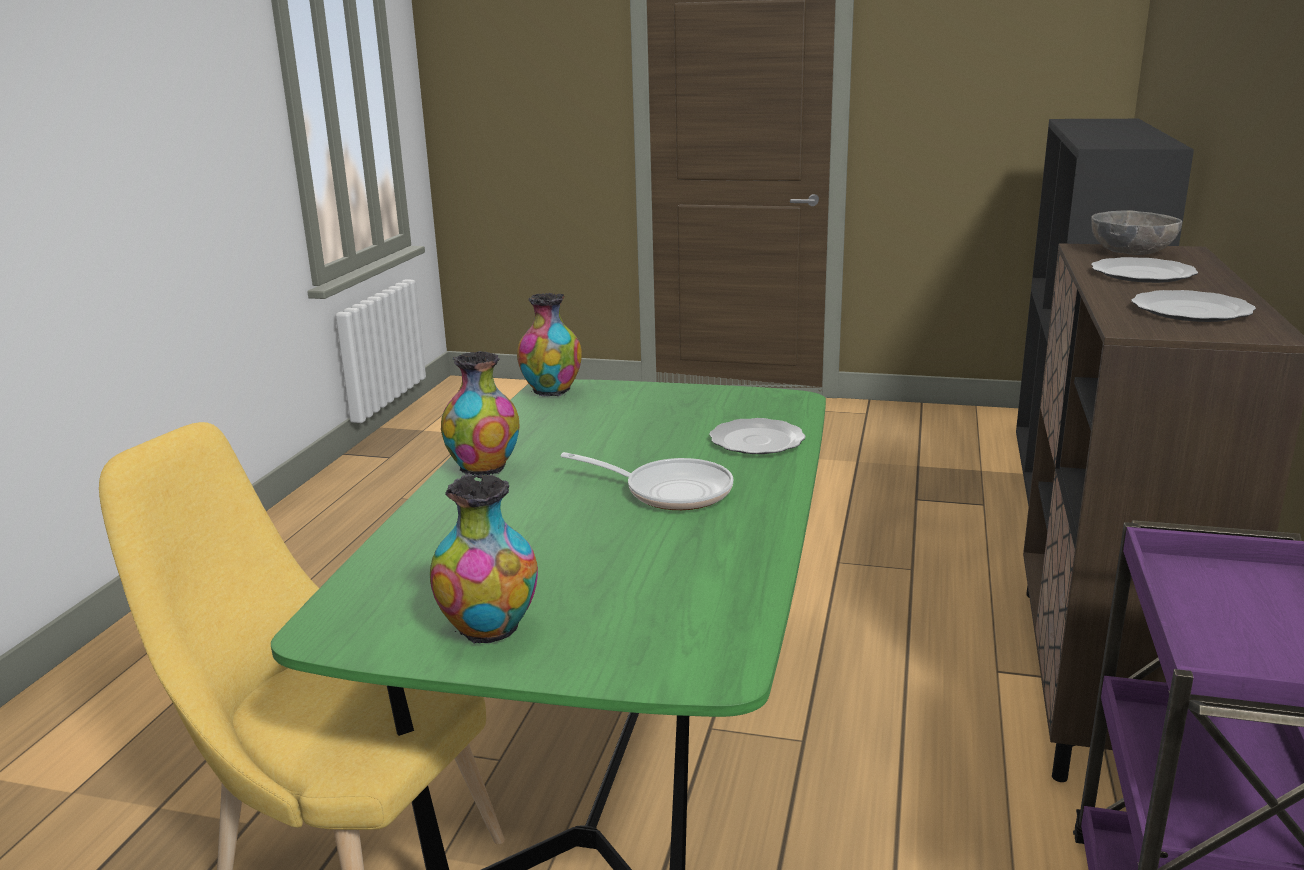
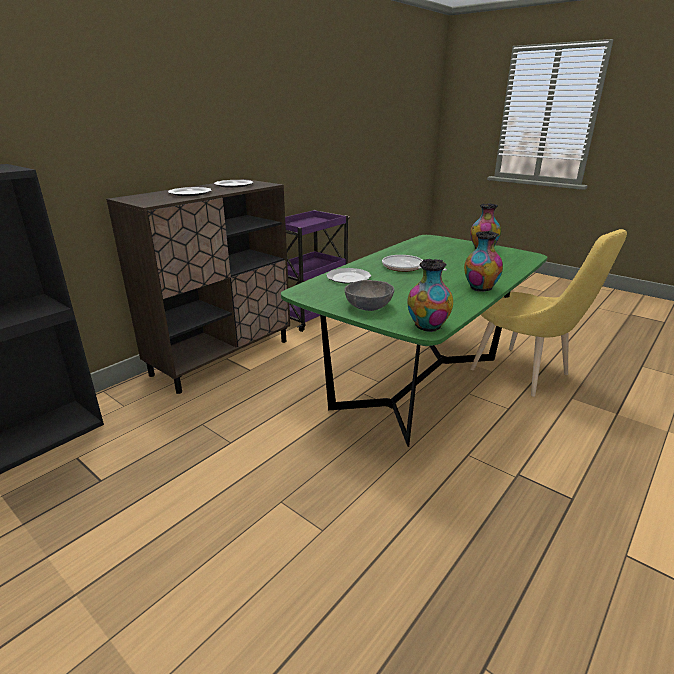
camera: 155 degrees left, 5 degrees up
(1131, 252) = (146, 200): grey bowl -> grey bowl (369, 307)

